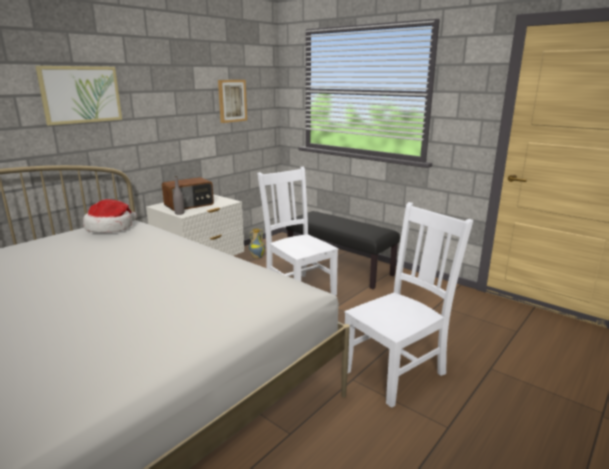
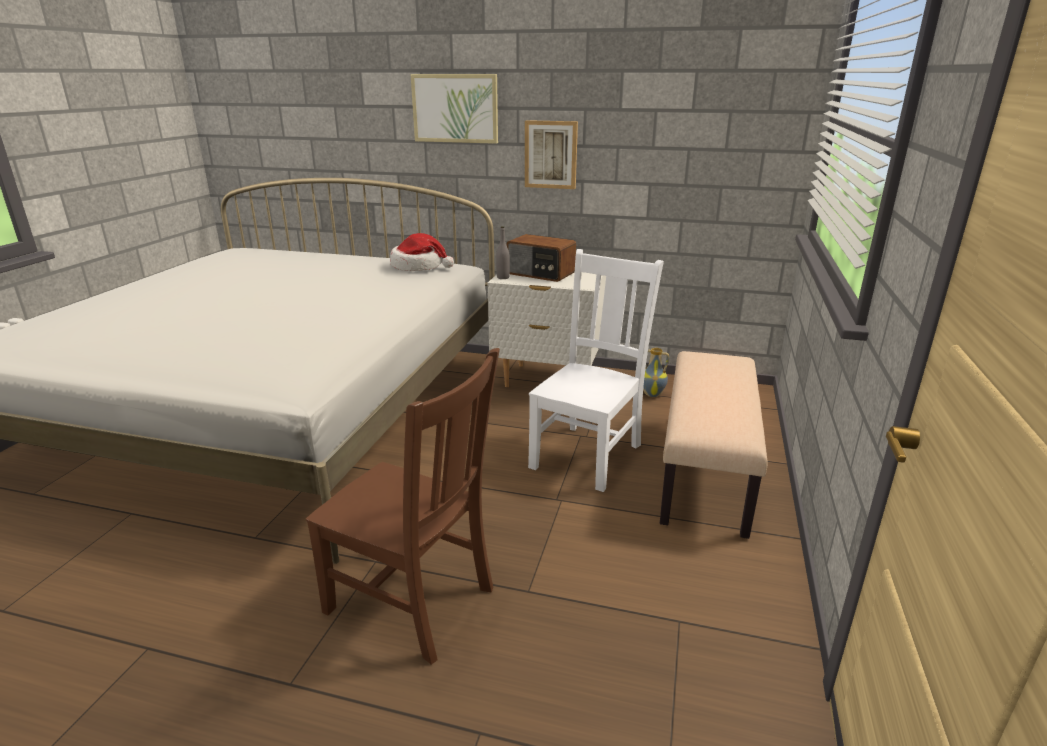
camera: 65 degrees right, 5 degrees up
(232, 101) = (692, 131): picture -> picture (551, 154)
(340, 267) = (706, 471): black bench -> beige bench
(397, 371) = (414, 602): white chair -> brown chair

